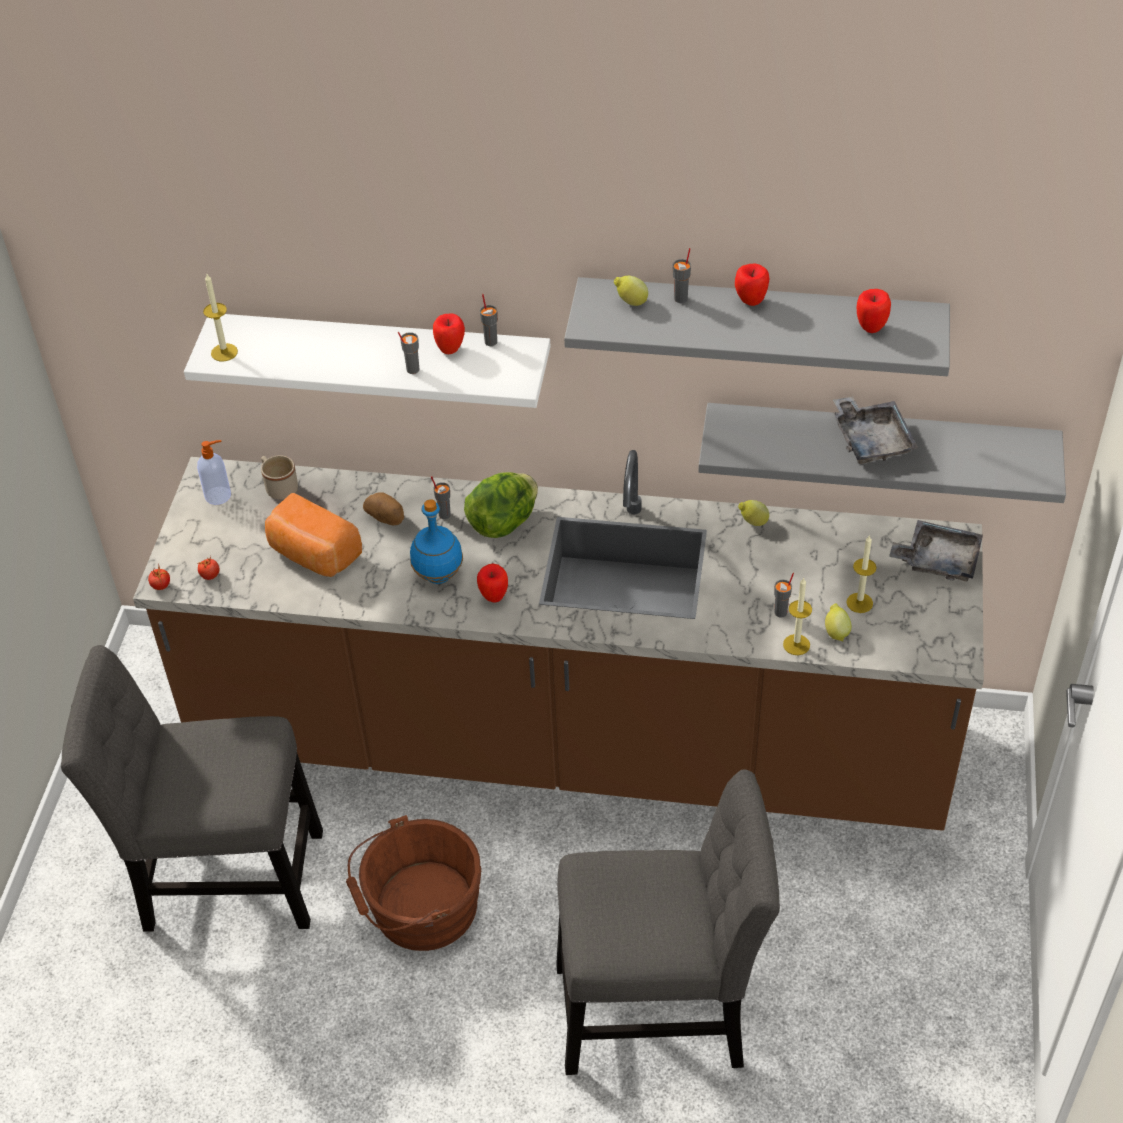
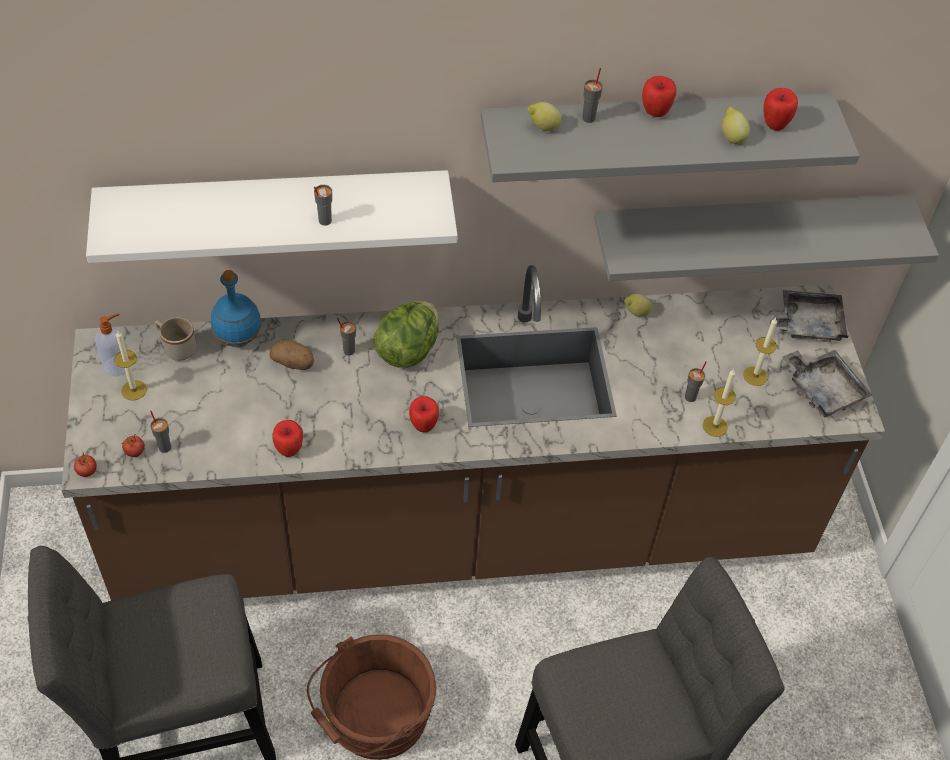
camera: 20 degrees left, 5 degrees up
(224, 352) = (123, 228): candle -> candle (134, 390)
(313, 554) = (233, 412): bread -> none
(438, 576) = (363, 414): blue bottle -> blue bottle (238, 339)
(450, 349) = (355, 194): apple -> apple (289, 450)
(491, 341) = (392, 181): grey cup -> grey cup (164, 447)
(836, 632) = (745, 407): lemon -> lemon (731, 137)
(871, 439) = (754, 226): grey tray -> grey tray (823, 389)

